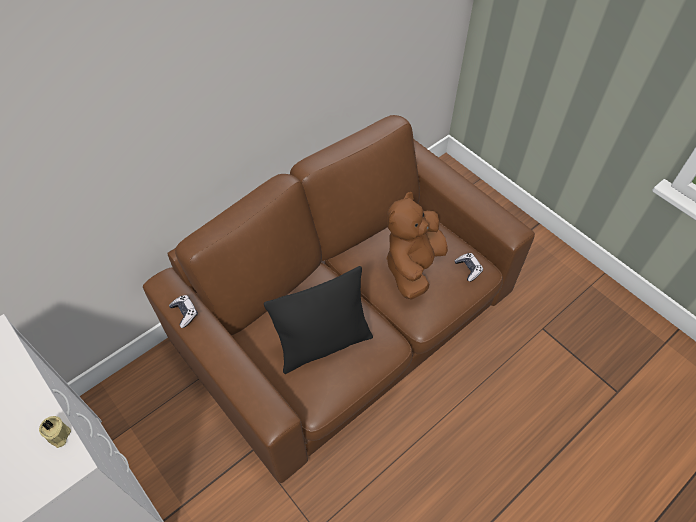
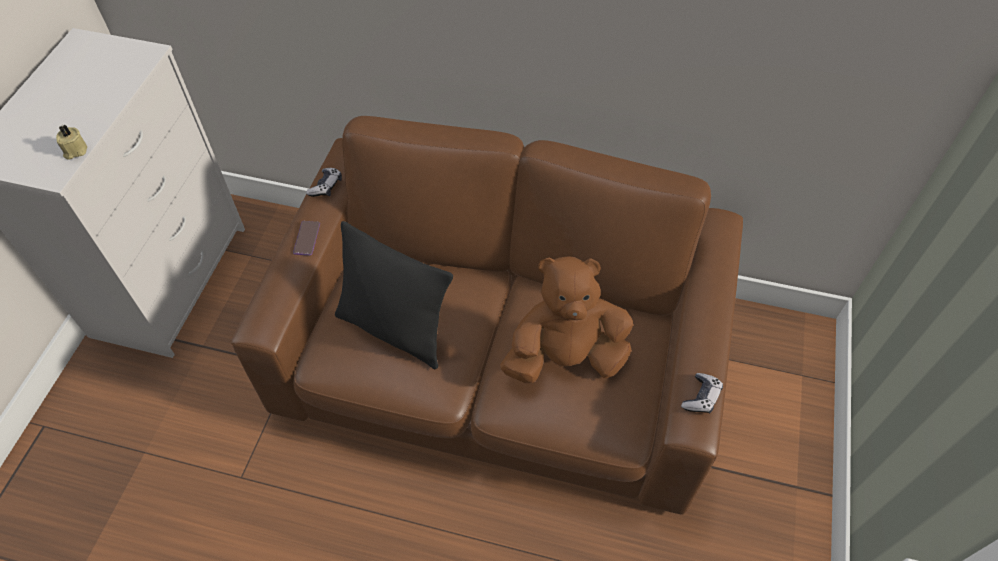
camera: 55 degrees right, 0 degrees up
(221, 349) = (306, 238): none -> phone
(468, 269) = (610, 417): game controller -> game controller (701, 397)

